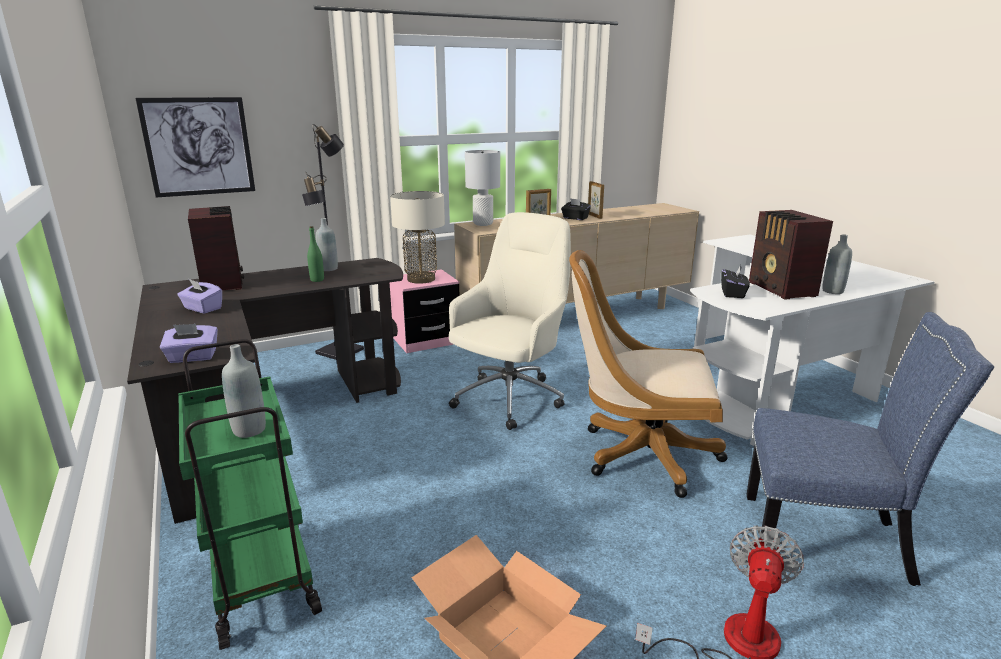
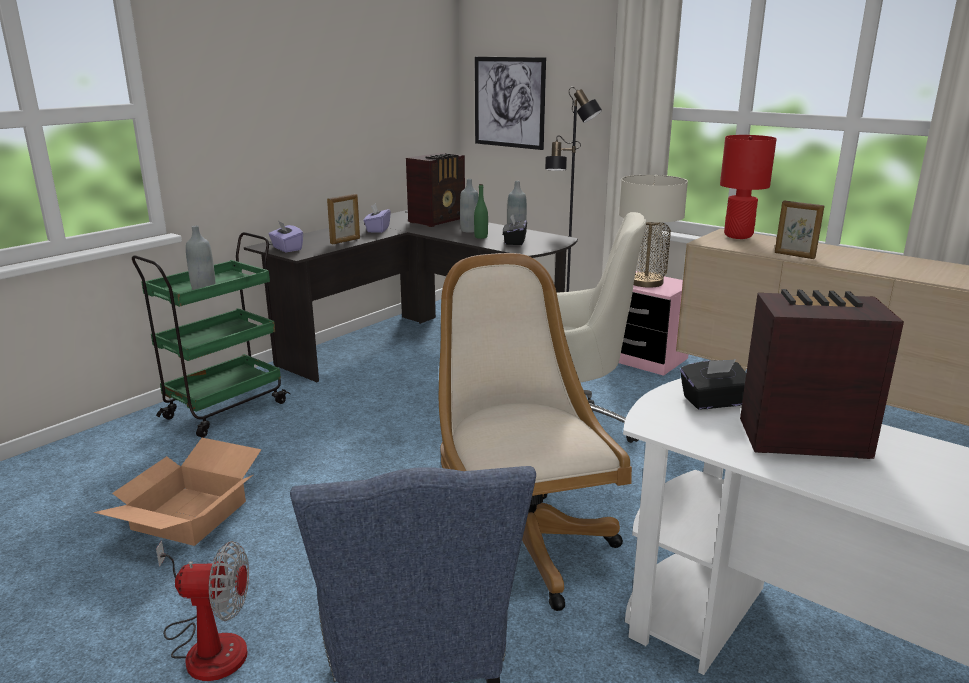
camera: 65 degrees right, 0 degrees up
(483, 225) = (738, 237): grey table lamp -> red table lamp
(575, 218) = (884, 264): black tissue box -> black tissue box (514, 241)
(595, 216) = (928, 271): picture frame -> picture frame (345, 241)
(781, 290) = (799, 438): radio -> radio turned 45 degrees clockwise
(832, 291) = (872, 485): grey bottle -> grey bottle (469, 230)

